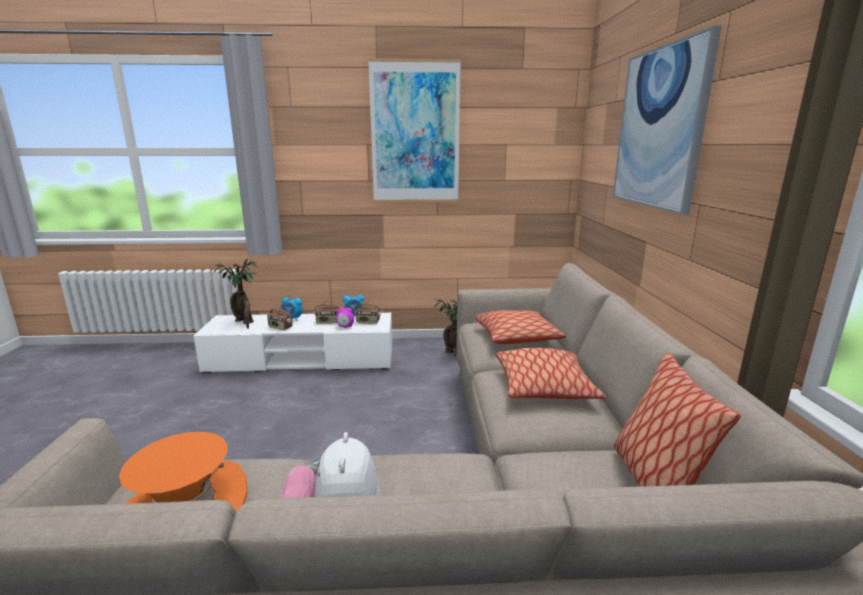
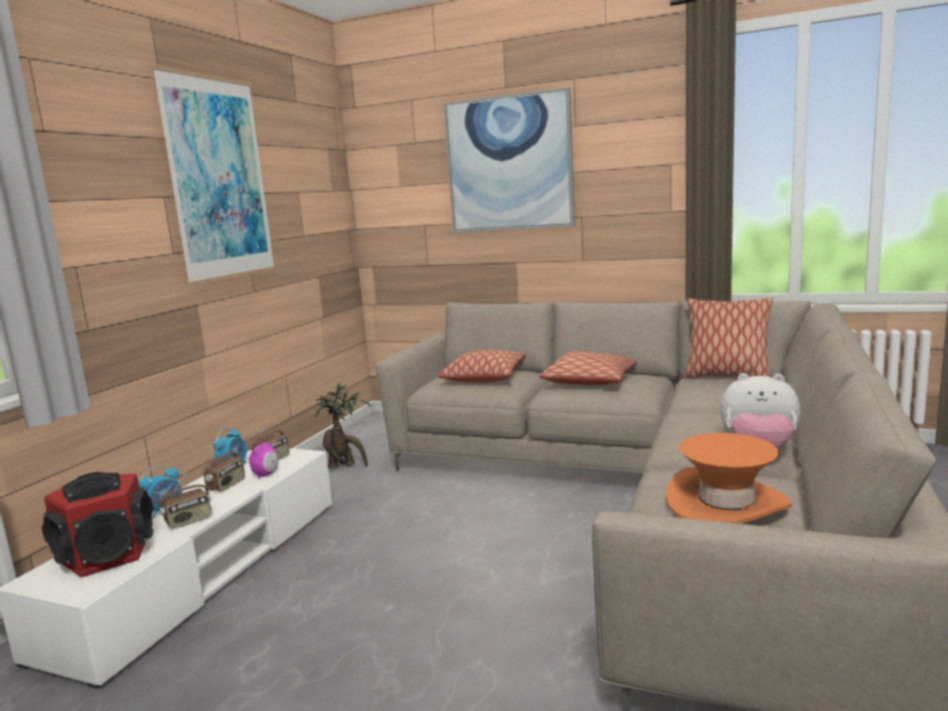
camera: 65 degrees left, 5 degrees down
(245, 323) = (107, 554): potted plant -> speaker

